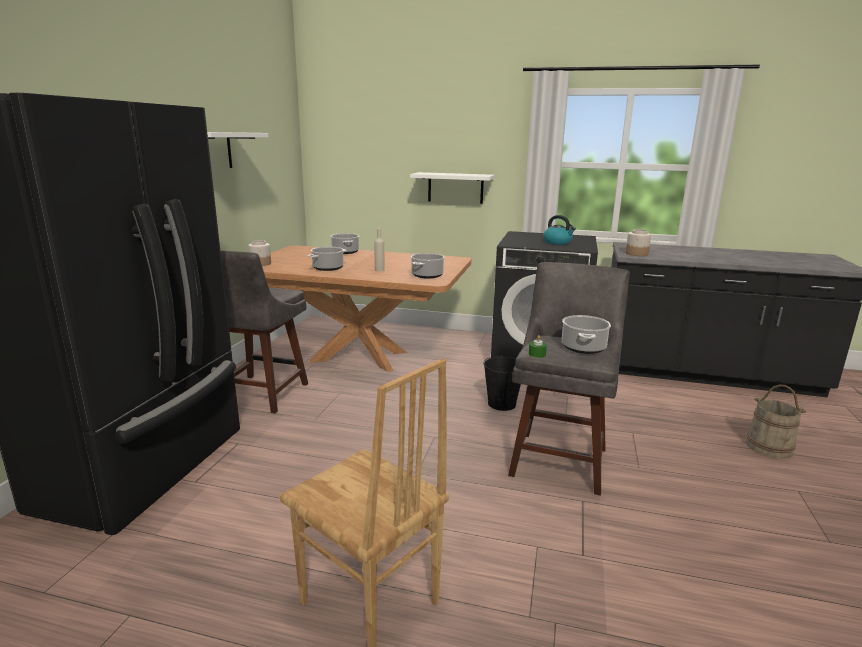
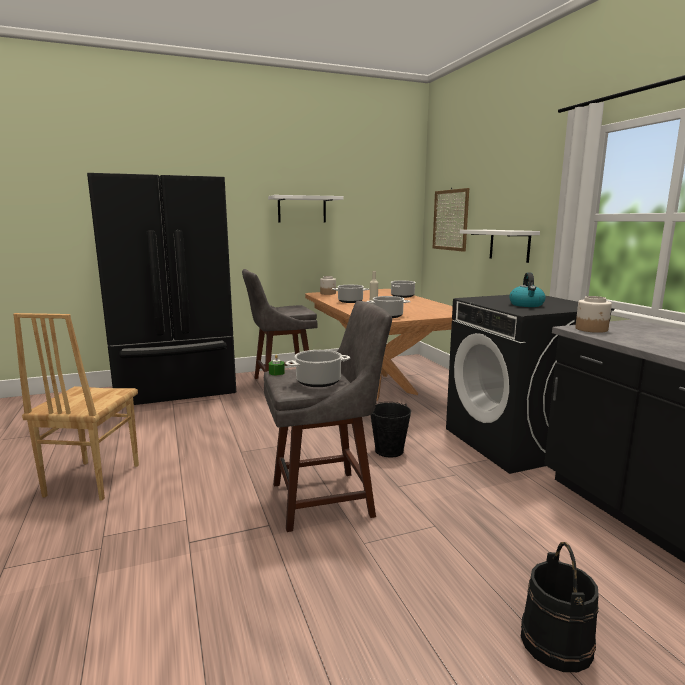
camera: 55 degrees right, 5 degrees down
(357, 159) = (450, 219): none -> picture
(769, 447) = (556, 642): beige bucket -> black bucket

